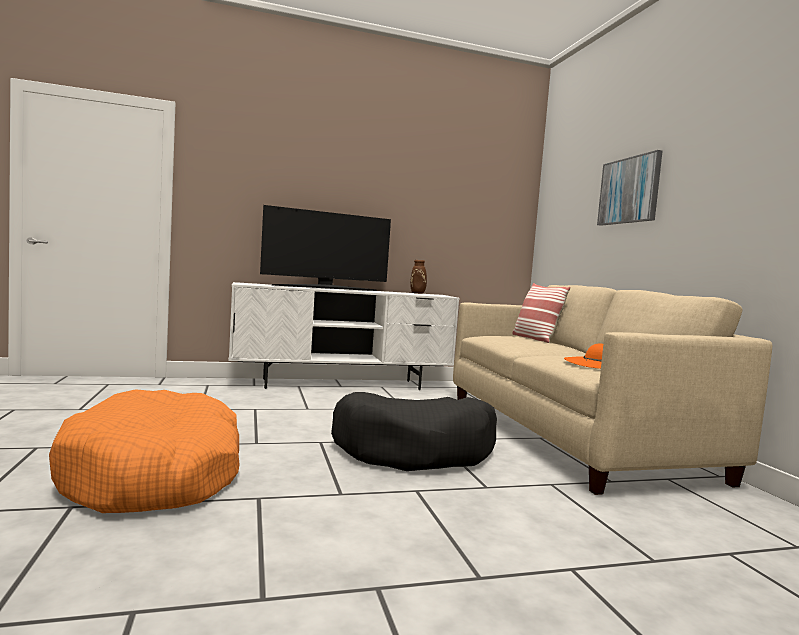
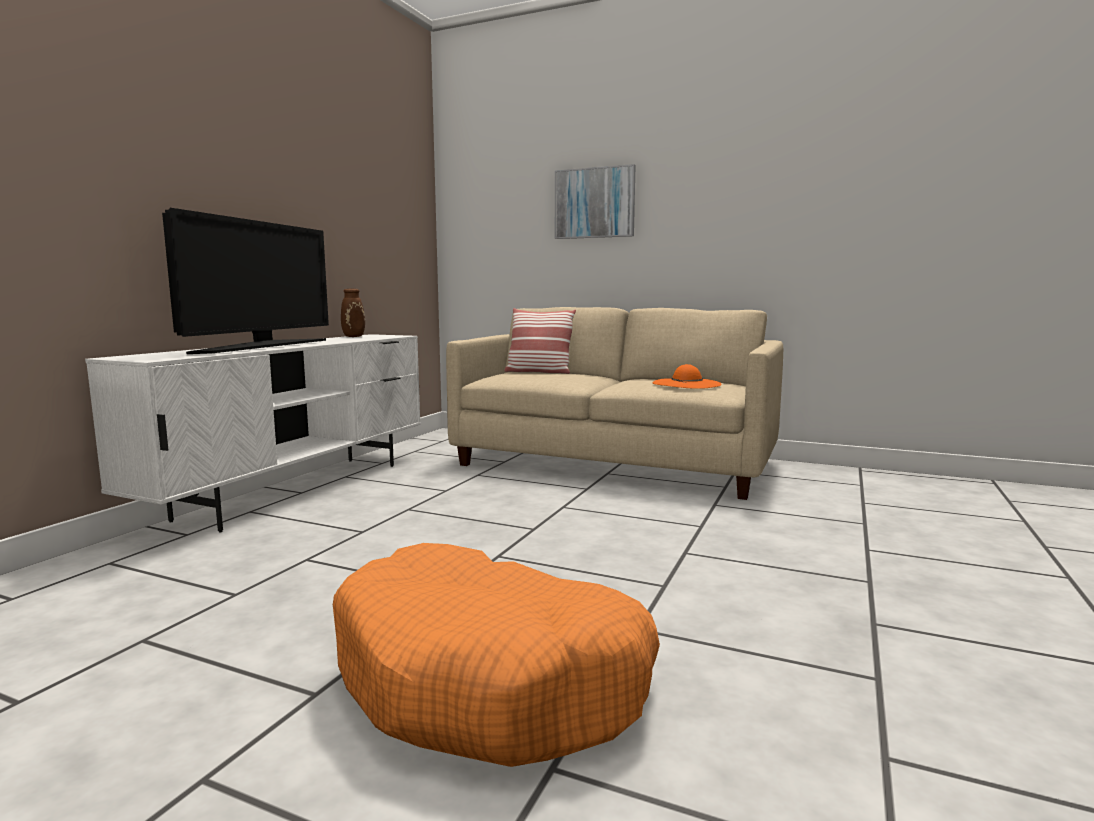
camera: 50 degrees left, 5 degrees up
(415, 450) = (581, 523): black dog bed -> none

